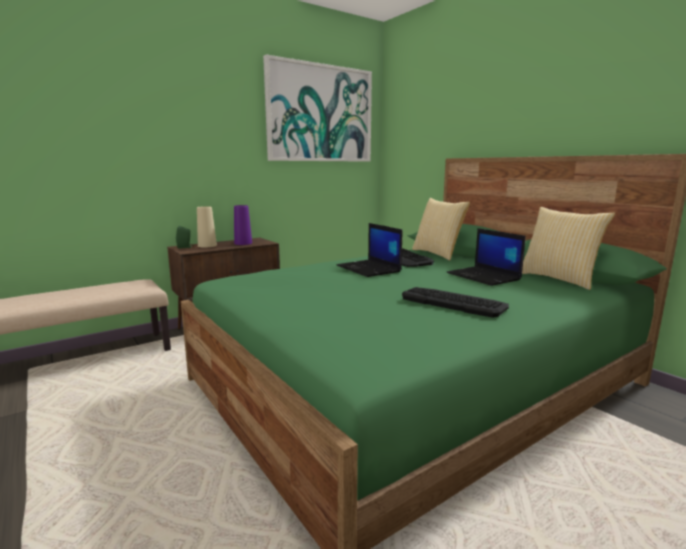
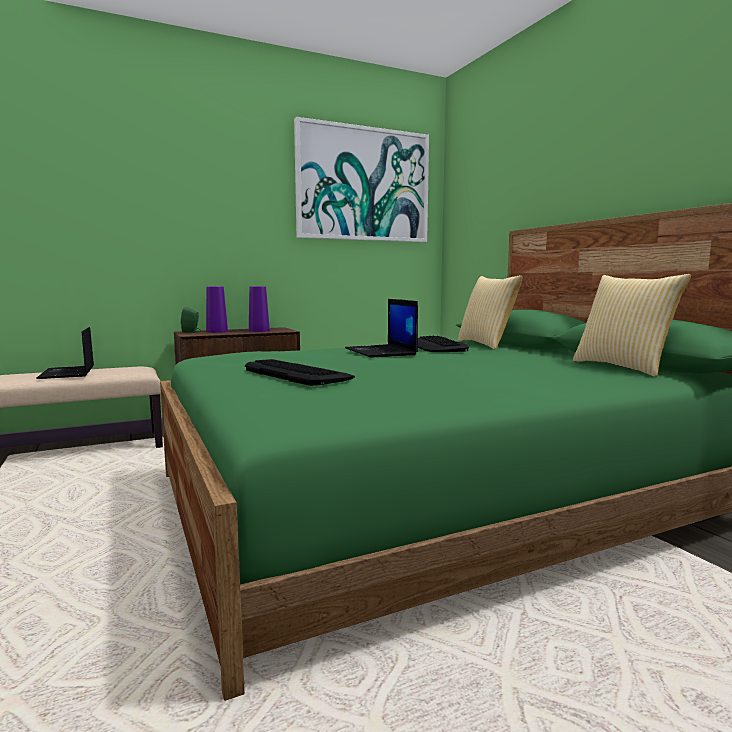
camera: 10 degrees right, 5 degrees down
(207, 245) = (217, 331): beige vase -> purple vase
(453, 302) = (453, 379): keyboard -> keyboard (297, 374)
(484, 276) = (523, 362): laptop -> laptop (68, 373)

